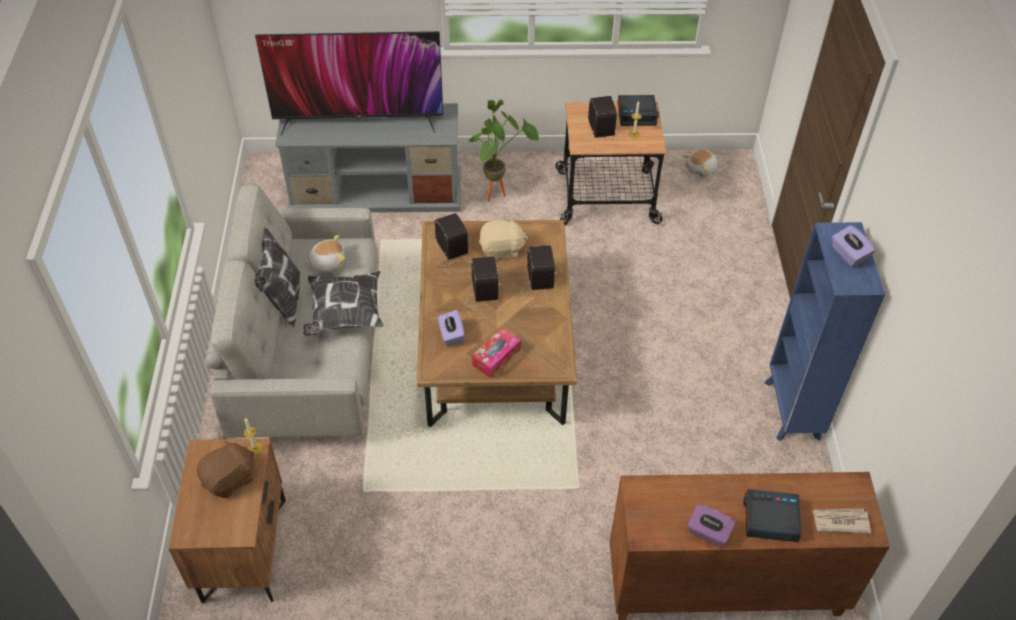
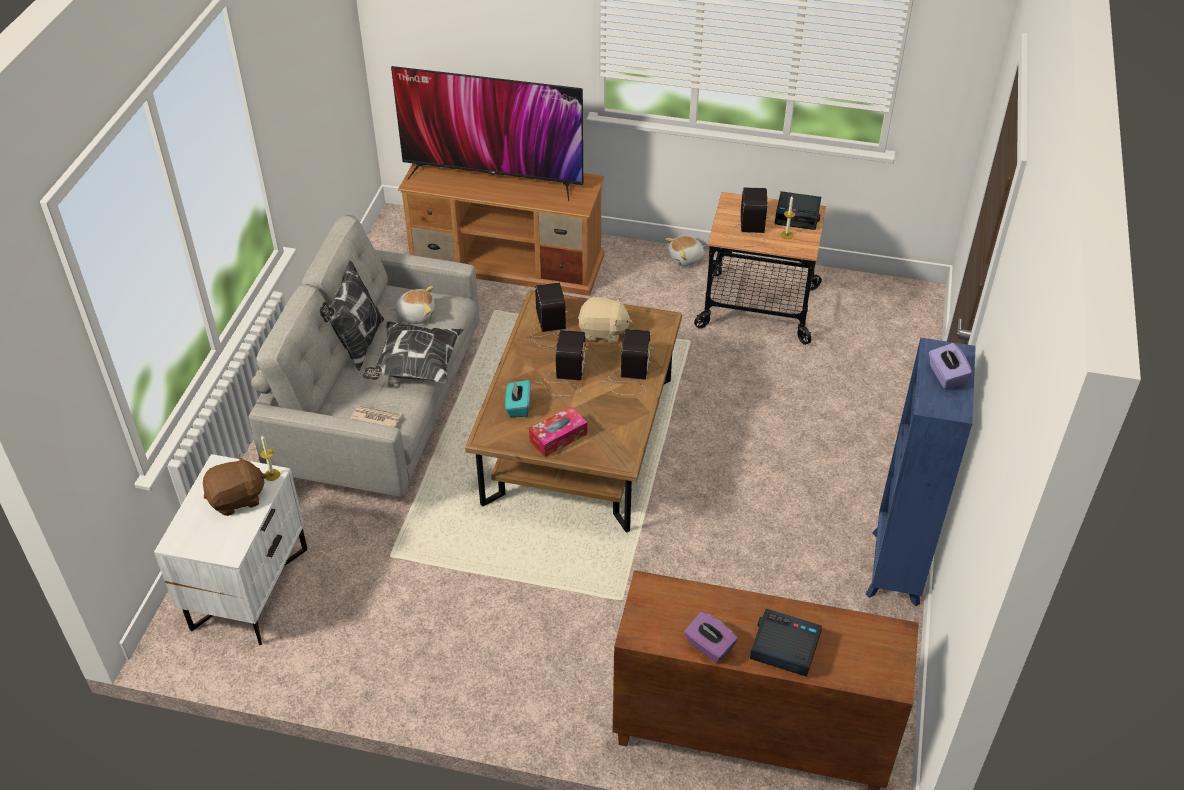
camera: 15 degrees right, 5 degrees down
(243, 549) = (248, 587): brown nightstand -> white nightstand
(377, 191) = (507, 261): grey tv stand -> brown tv stand
(451, 335) = (518, 407): purple tissue box -> turquoise tissue box
(498, 193) = (638, 283): potted plant -> none
(701, 169) = (877, 295): plush toy -> plush toy (686, 258)
(840, 521) = (864, 666): newspaper -> newspaper (375, 419)

